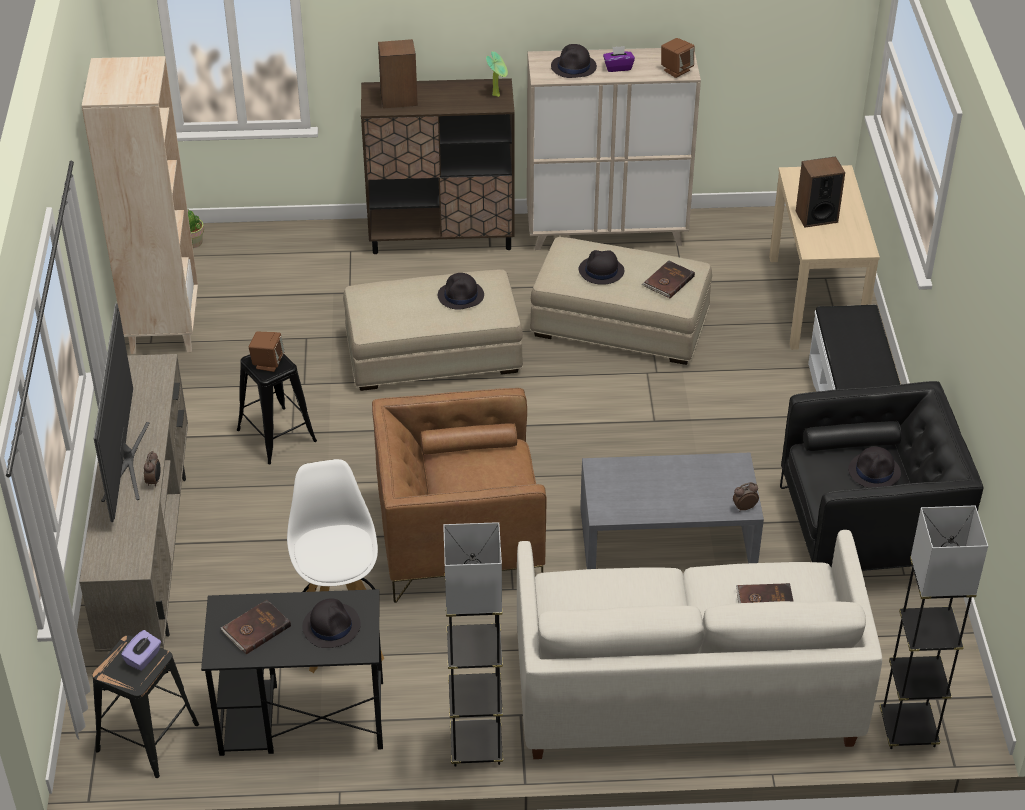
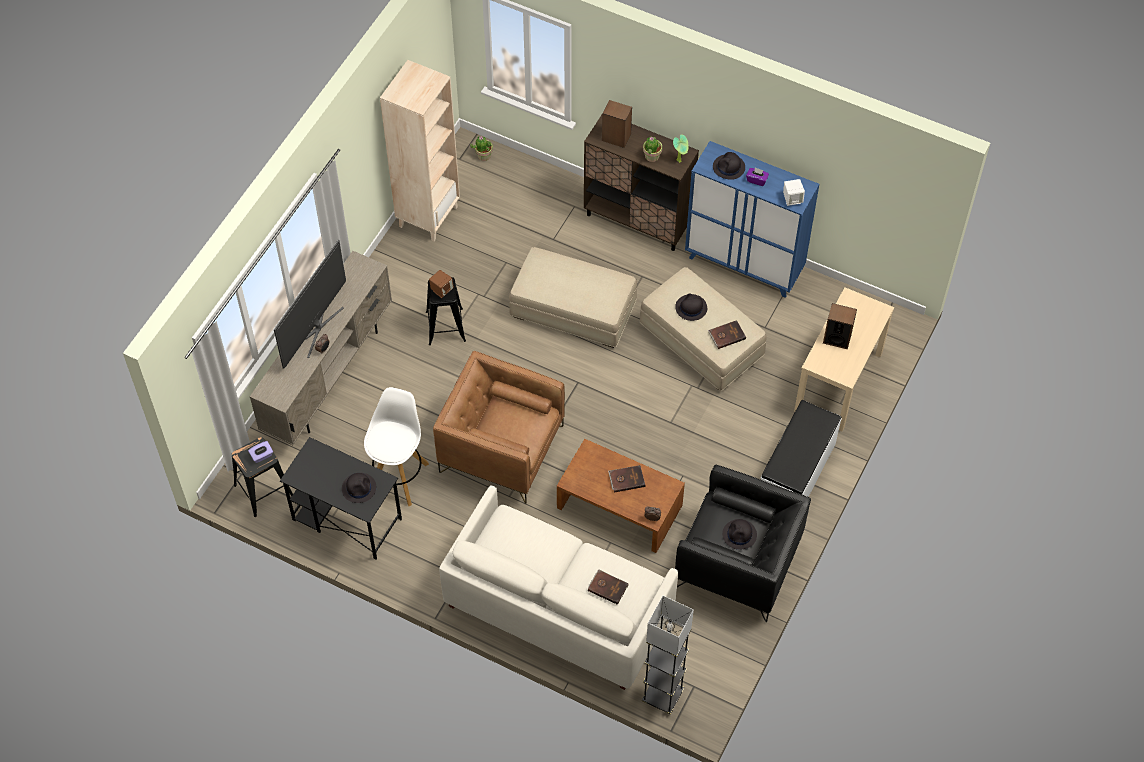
camera: 30 degrees right, 15 degrees up
(255, 628) = (320, 470): brown book -> brown book (626, 479)
(459, 102) = (651, 156): none -> potted plant
(461, 296) = (593, 287): black hat -> none
(476, 747) = (424, 583): grey floor lamp -> none
(607, 232) = (744, 265): beige cabinet -> blue cabinet
(667, 538) = (619, 507): grey coffee table -> brown coffee table
(676, 70) = (792, 199): brown speaker -> white speaker

